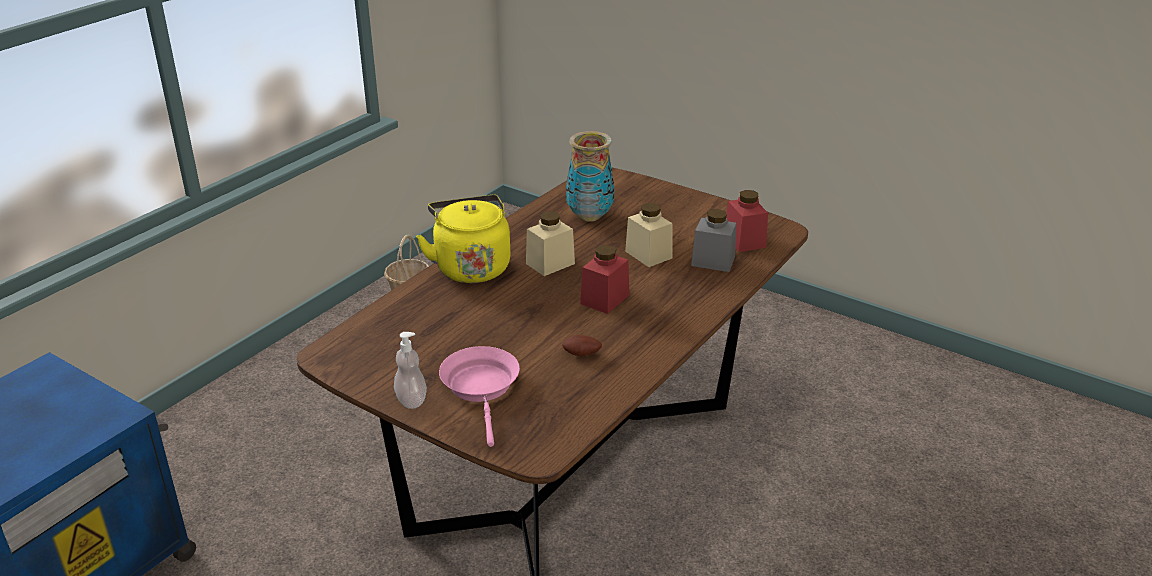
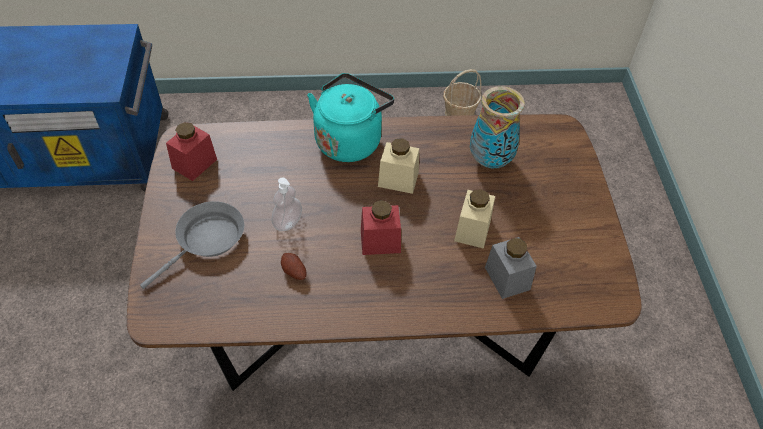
camera: 50 degrees right, 20 degrees up
(411, 400) = (165, 213): soap dispenser -> soap dispenser (287, 222)
(471, 267) = (350, 140): yellow kettle -> turquoise kettle
(481, 388) = (207, 241): pink frying pan -> grey frying pan
(744, 241) = (564, 282): red jar -> red jar (194, 164)

